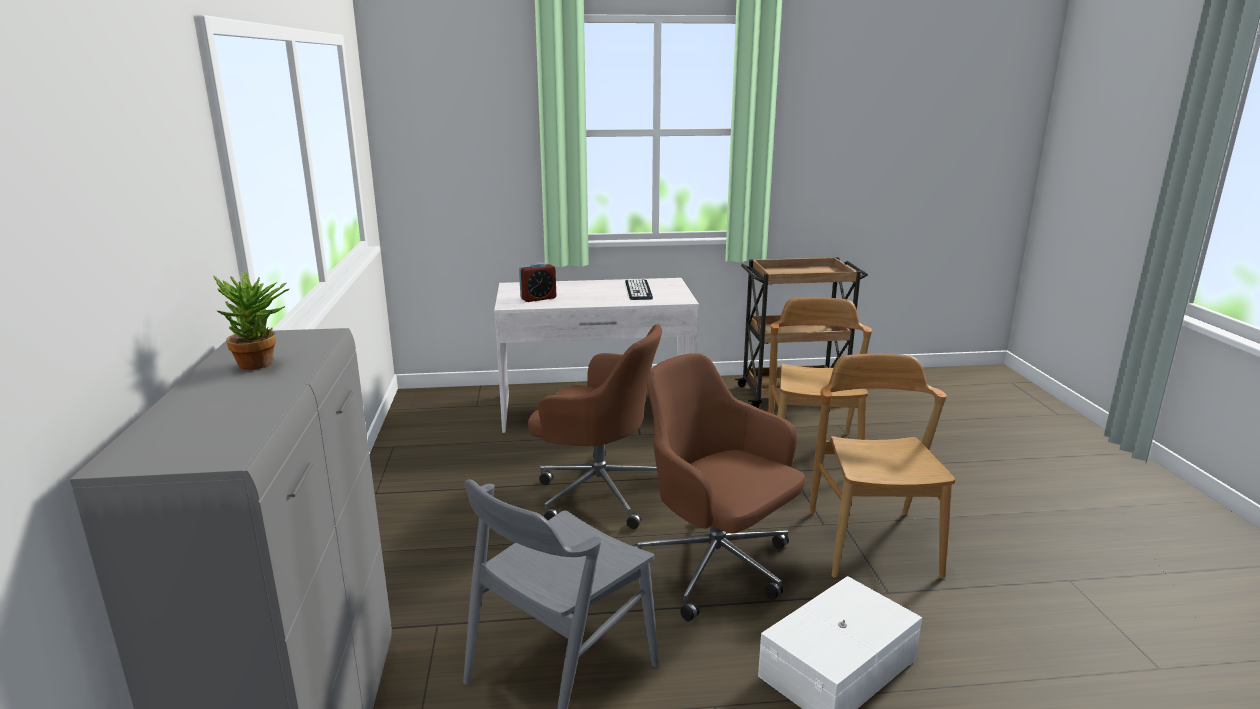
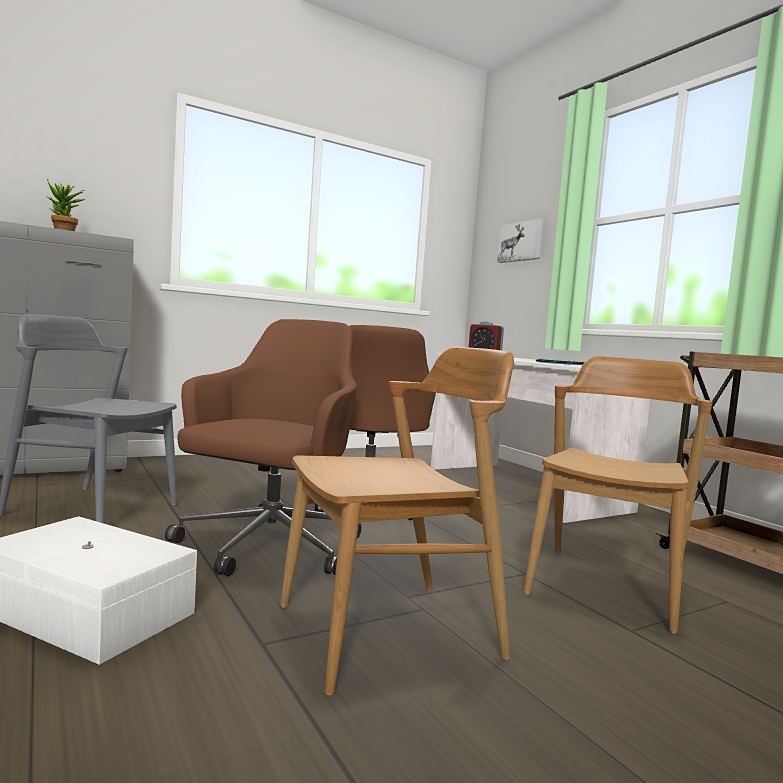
camera: 65 degrees right, 15 degrees down
(467, 143) = (521, 241): none -> picture
(812, 451) = (606, 585): brown chair -> brown chair turned 45 degrees counterclockwise

